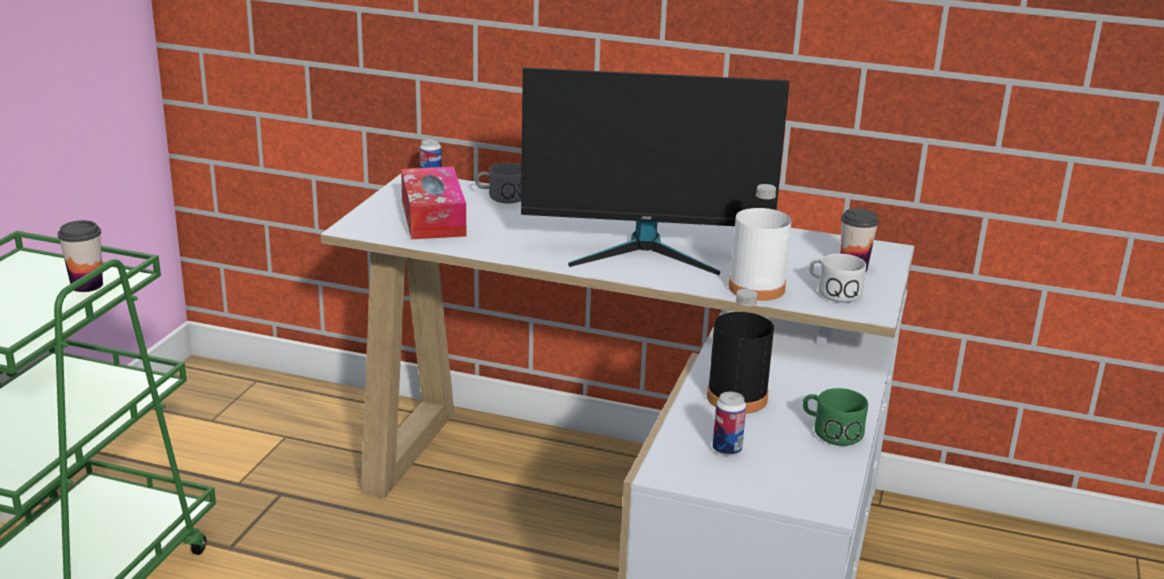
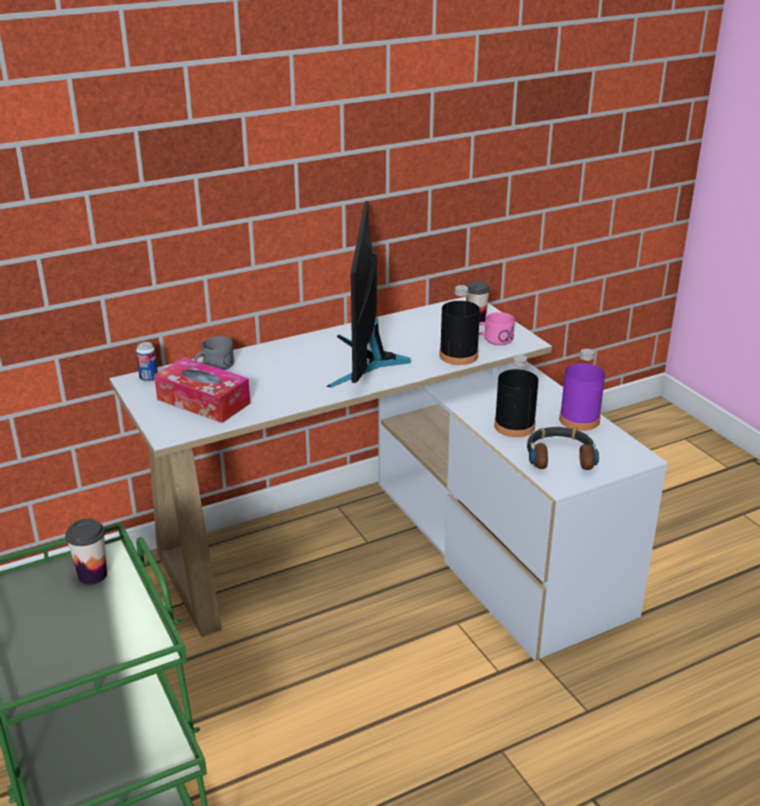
camera: 45 degrees left, 5 degrees up
(646, 251) = (366, 361): monitor -> monitor turned 135 degrees clockwise
(727, 449) = (560, 456): can -> headphones
(756, 288) = (458, 356): white bottle -> black bottle
(830, 431) = (579, 420): green mug -> purple bottle
(832, 292) = (493, 339): white mug -> pink mug

